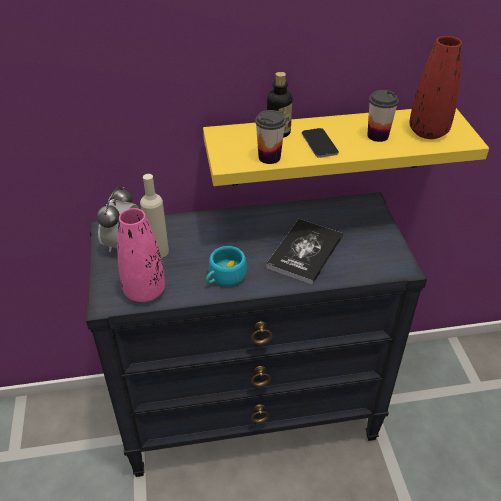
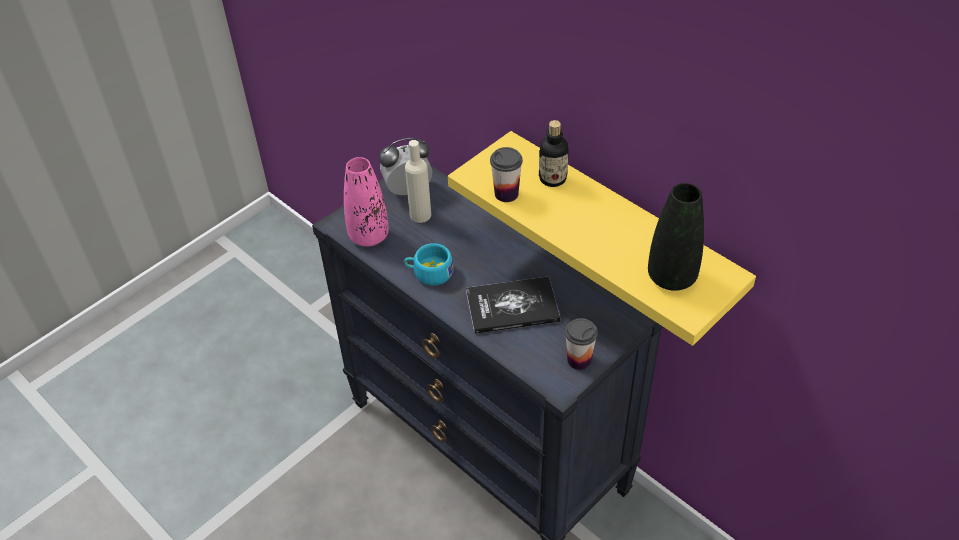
camera: 55 degrees right, 5 degrees up
(319, 144) = (563, 213): phone -> none
(377, 136) = (622, 245): cup -> cup (579, 360)
(428, 132) = (671, 277): red vase -> black vase

